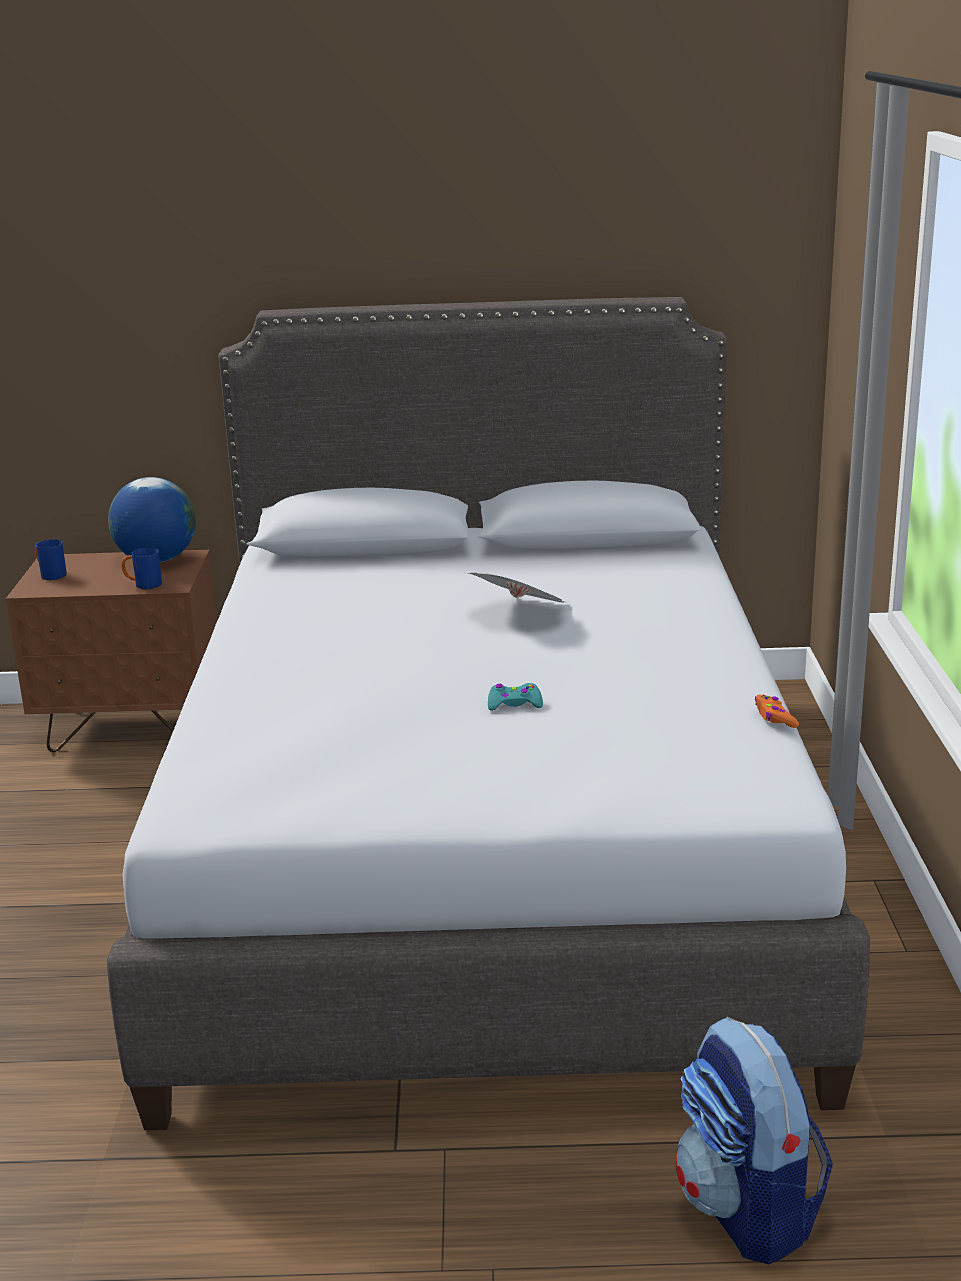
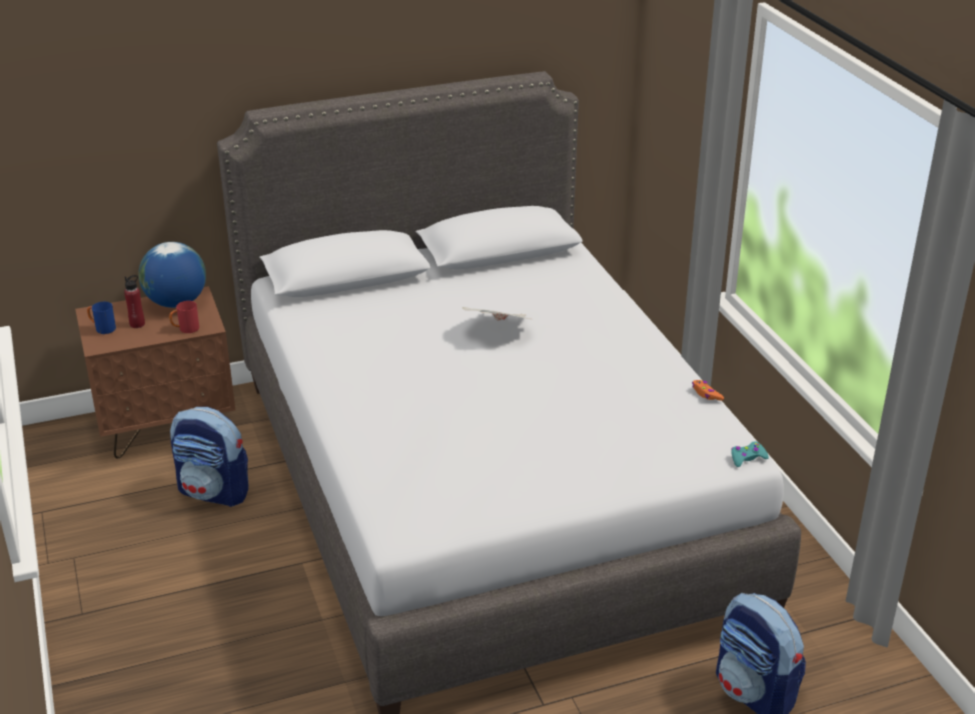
camera: 20 degrees left, 10 degrees up
(93, 575) = (137, 324): none -> red bottle
(137, 804) = (215, 492): none -> backpack
(143, 585) = (185, 329): blue mug -> red mug
(514, 704) = (544, 408): turquoise game controller -> turquoise game controller (747, 458)

